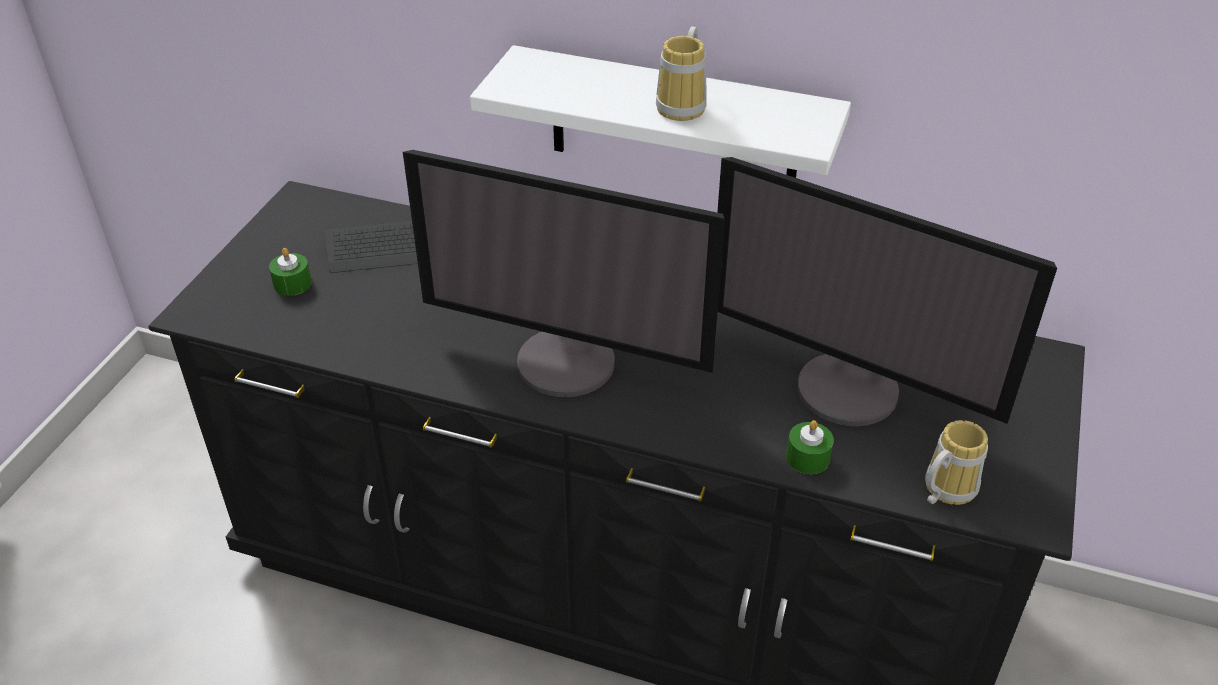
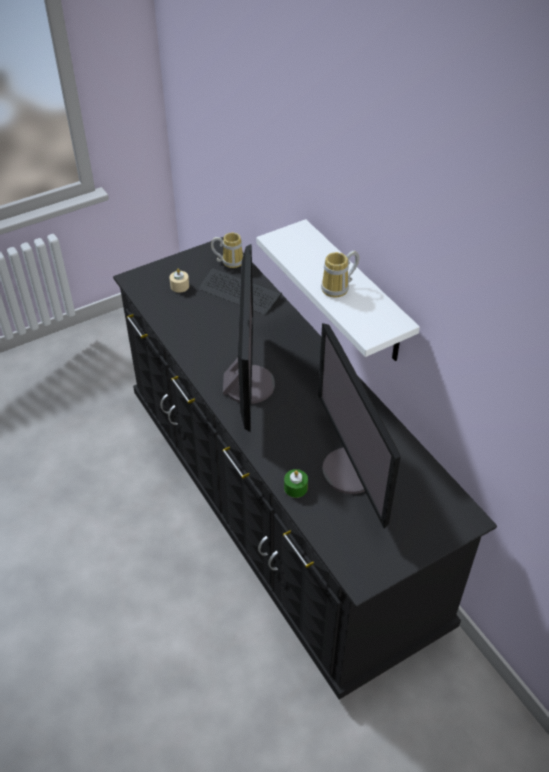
camera: 40 degrees right, 5 degrees up
(292, 284) = (179, 286): green candle -> beige candle
(568, 361) = (247, 384): monitor -> monitor turned 150 degrees counterclockwise
(943, 489) = (336, 540): mug -> mug (229, 261)

